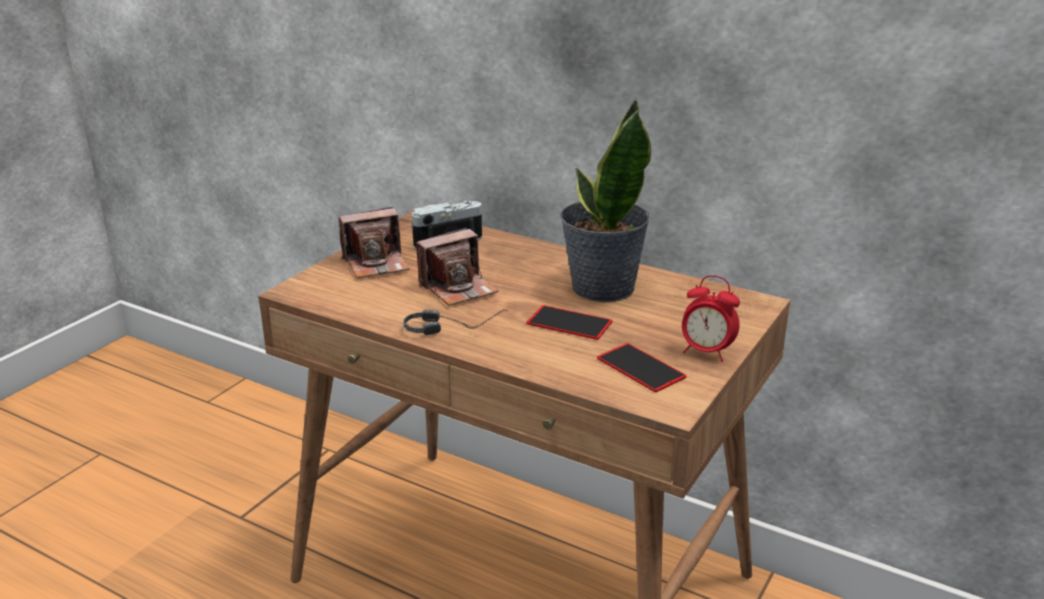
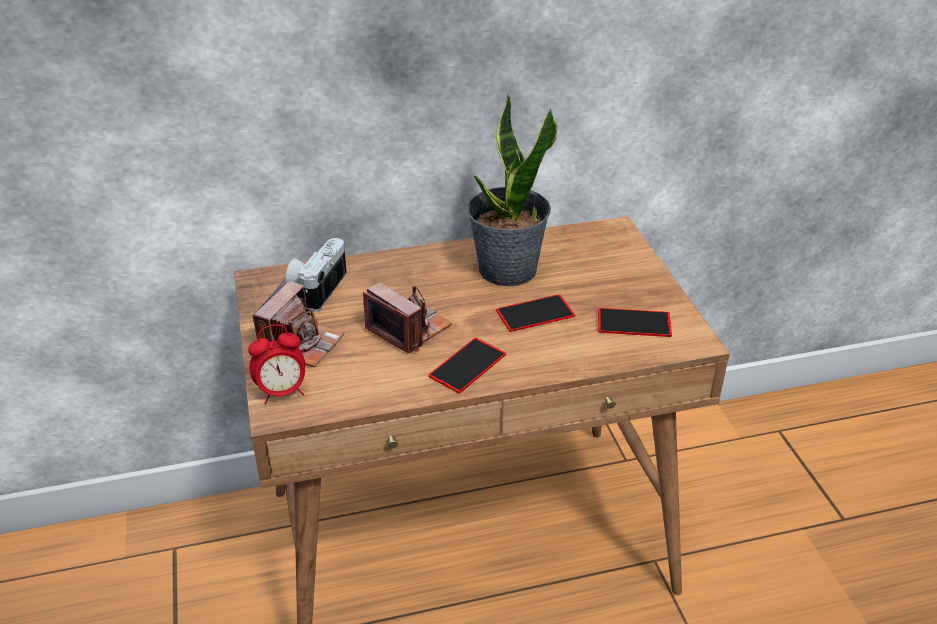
camera: 45 degrees left, 10 degrees up
(455, 327) = (467, 365): headphones -> phone
(458, 288) = (409, 329): camera -> camera turned 60 degrees counterclockwise
(706, 352) = (649, 287): alarm clock -> alarm clock (282, 392)

